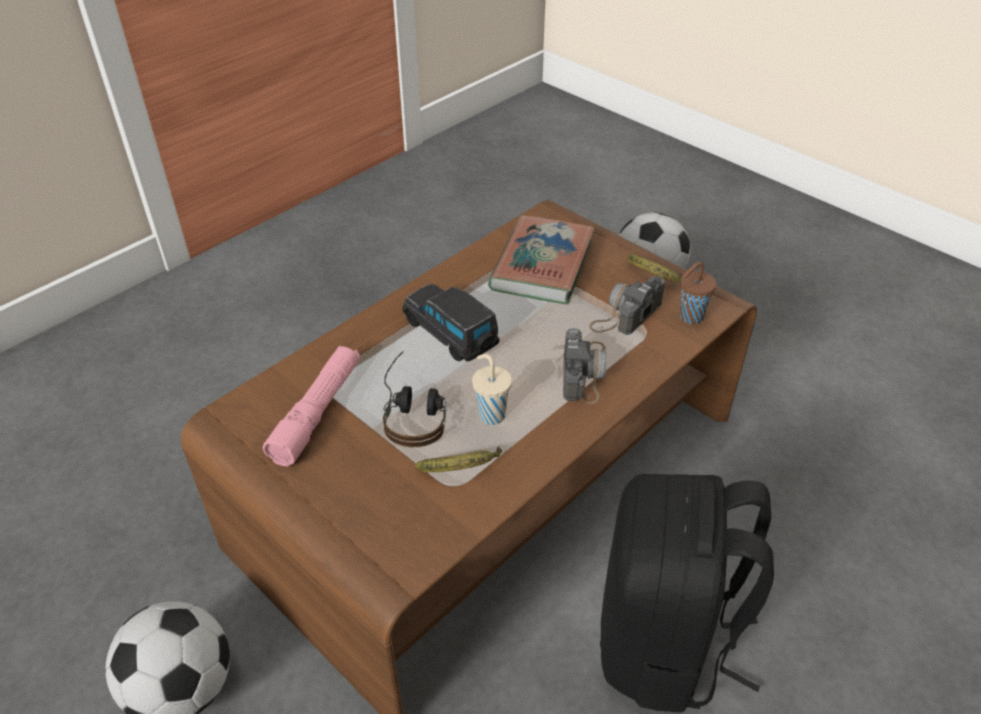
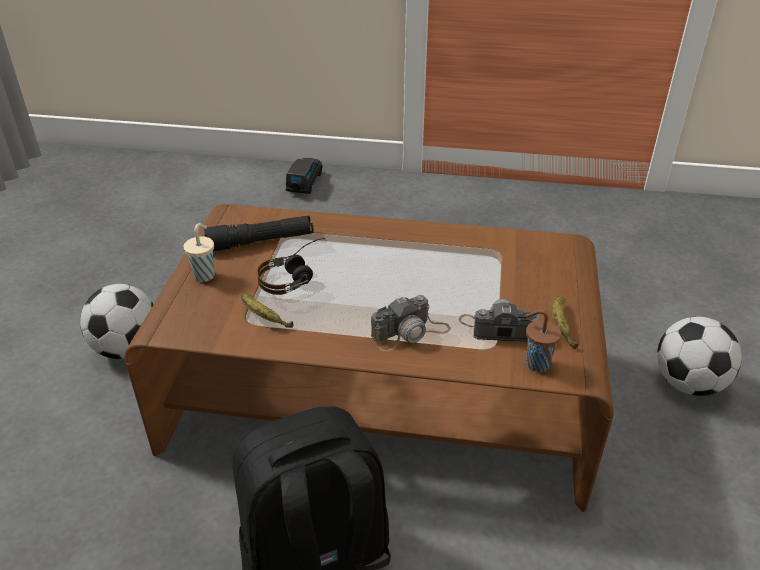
camera: 55 degrees right, 5 degrees down
(318, 412) = (260, 241): pink flashlight -> black flashlight
(451, 335) = (381, 259): black toy car -> black toy car (304, 184)
(490, 414) = (324, 308): beige cup -> beige cup (205, 275)
(542, 265) = (502, 265): book -> none

